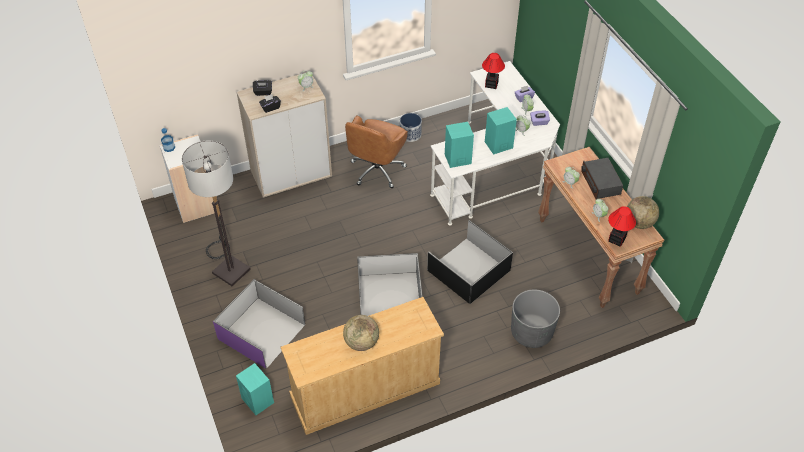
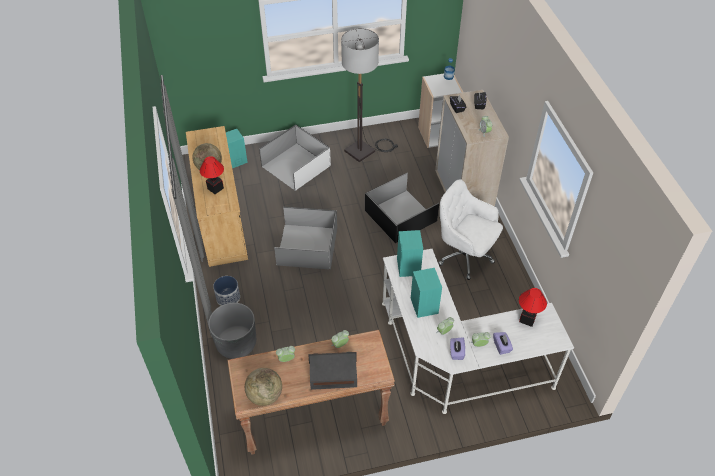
camera: 100 degrees right, 0 degrees up
(261, 332) = (295, 165): purple storage box -> white storage box
(377, 170) = (465, 256): brown office chair -> white office chair
(410, 134) = (516, 291): planter -> planter (228, 298)
(469, 269) = (322, 309): black storage box -> black storage box (401, 216)
(616, 239) = (249, 366): table lamp -> table lamp (215, 188)

